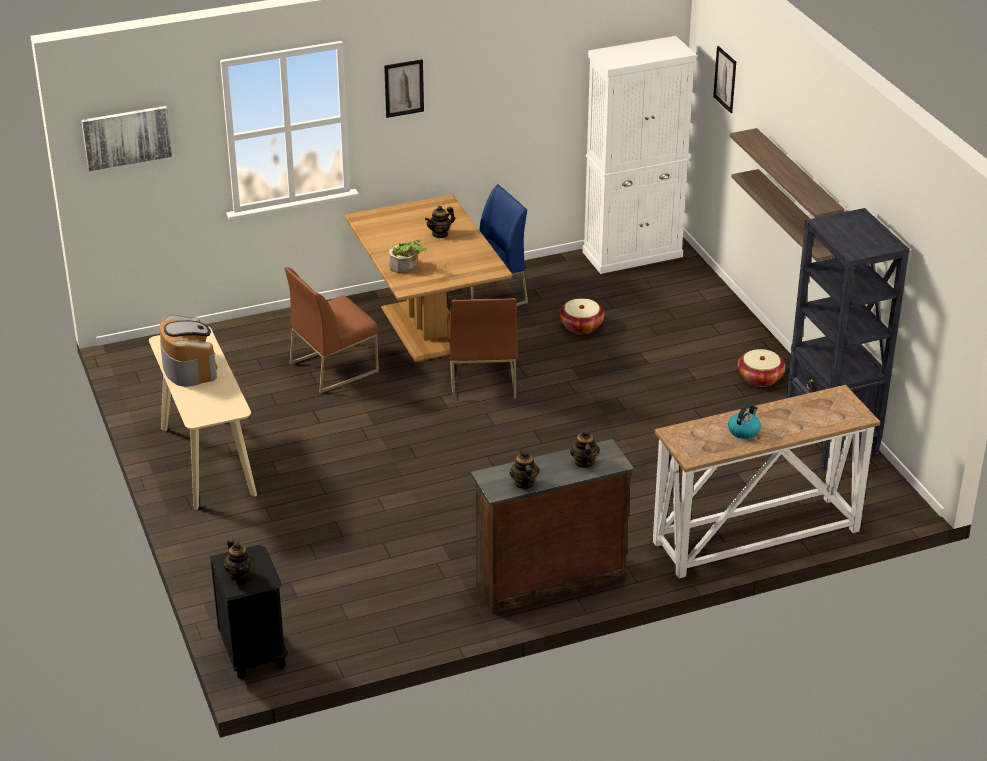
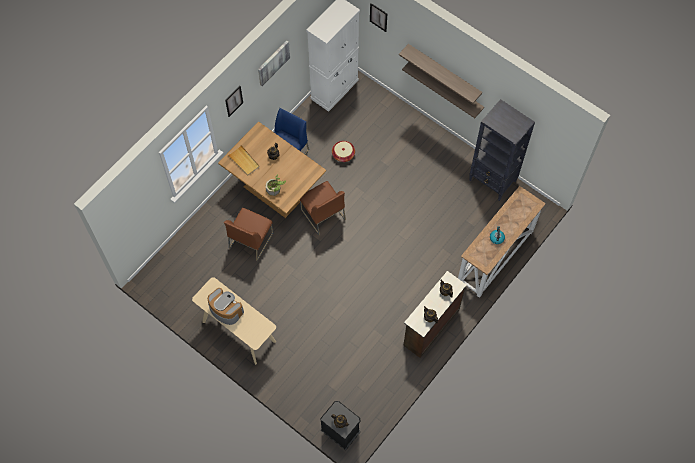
camera: 30 degrees left, 30 degrees up
(126, 137) = (126, 209): picture -> picture (273, 62)
(387, 225) = (244, 161): none -> beige tray
(760, 378) = (441, 152): basket -> none

